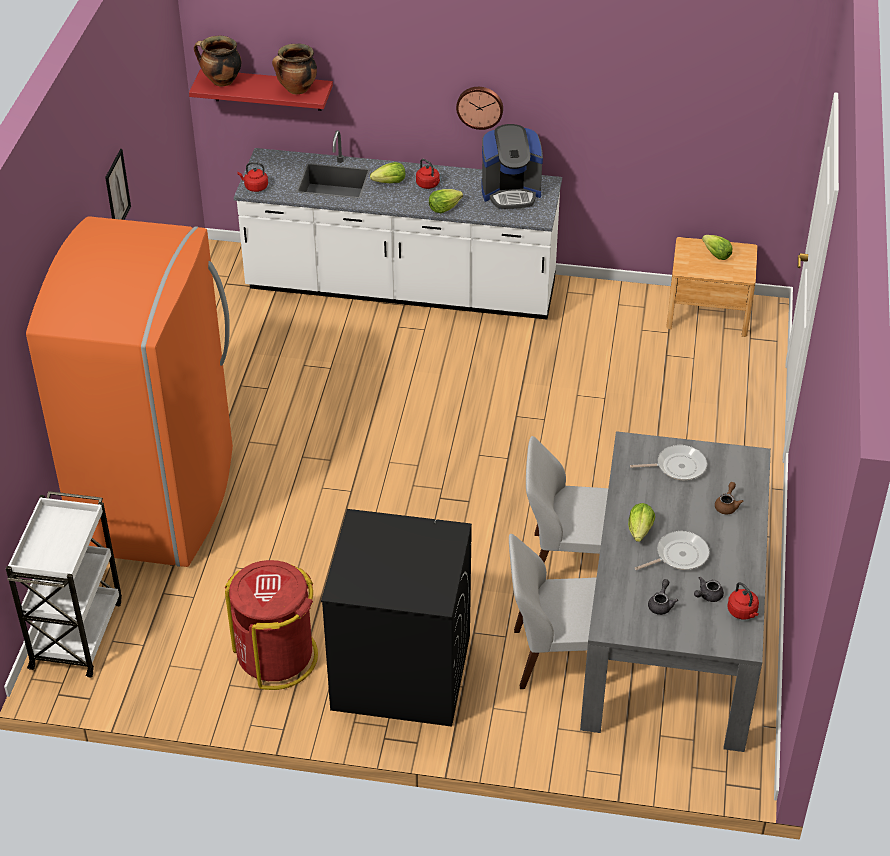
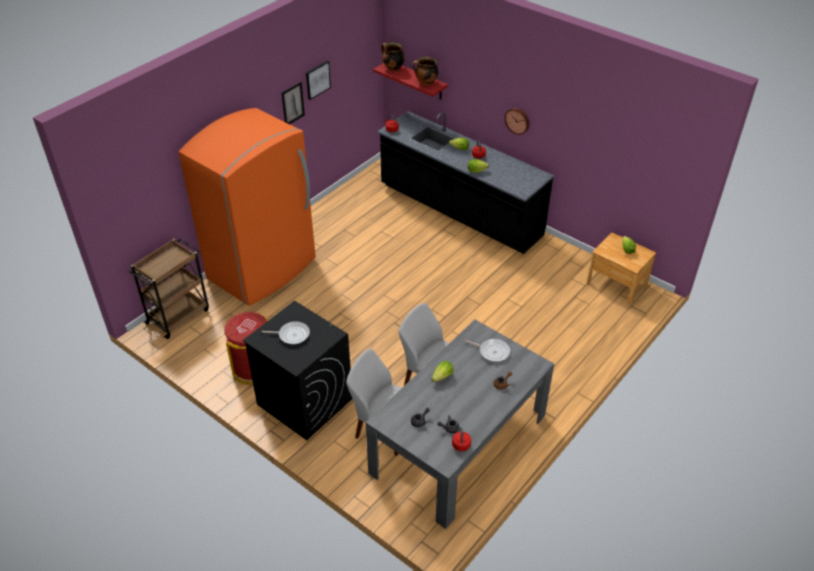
camera: 30 degrees right, 0 degrees up
(77, 632) = (178, 315): white cart -> brown cart
(134, 137) = (317, 79): none -> picture
(401, 289) = (459, 211): white counter -> black counter
(511, 192) = (519, 174): coffee machine -> none
(678, 555) = (452, 399): frying pan -> frying pan (292, 335)

